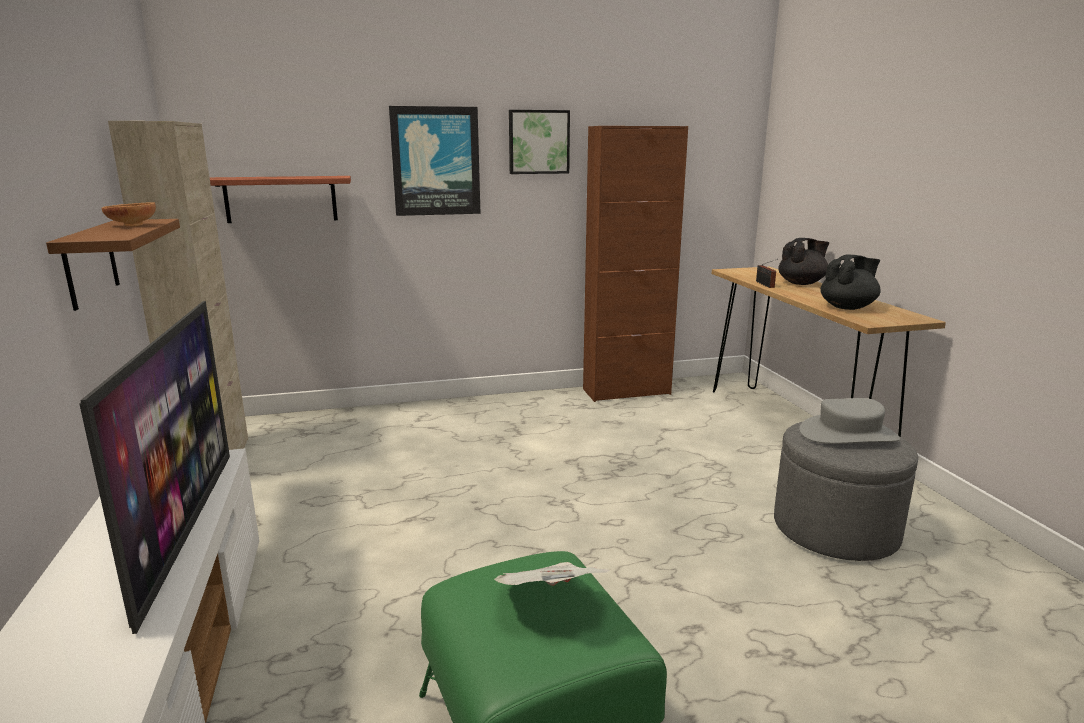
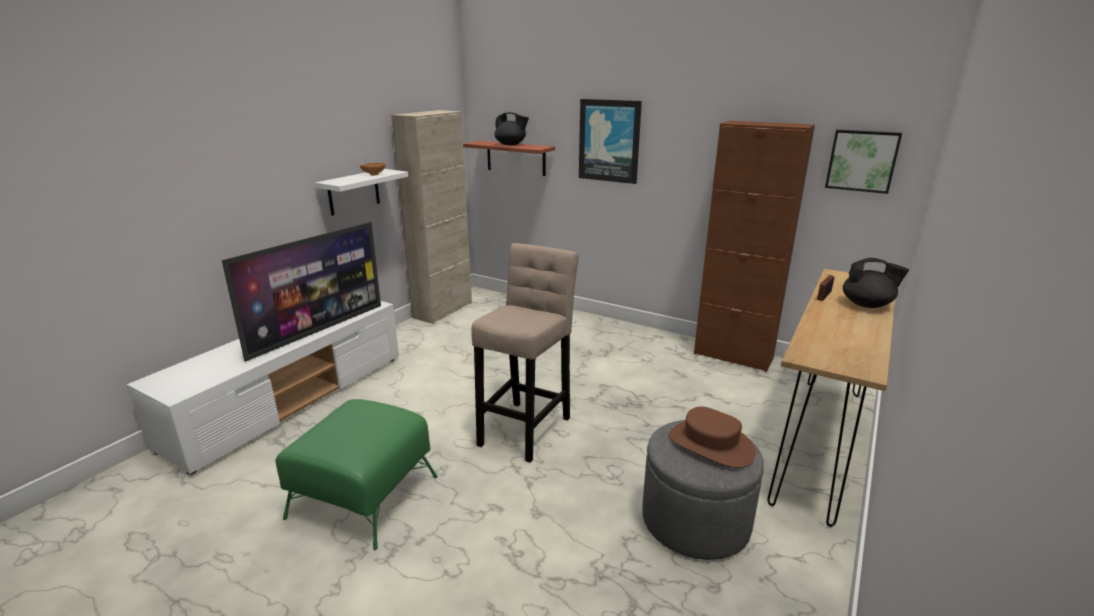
camera: 45 degrees right, 5 degrees up
(90, 263) = (354, 192): brown shelf -> white shelf
(538, 142) = (688, 131): picture -> picture (862, 160)
(552, 600) = (363, 428): newspaper -> none
(574, 536) = (527, 427): none -> beige stool
(848, 307) = (829, 339): black teapot -> black teapot (511, 145)
(848, 435) = (710, 444): grey hat -> brown hat

